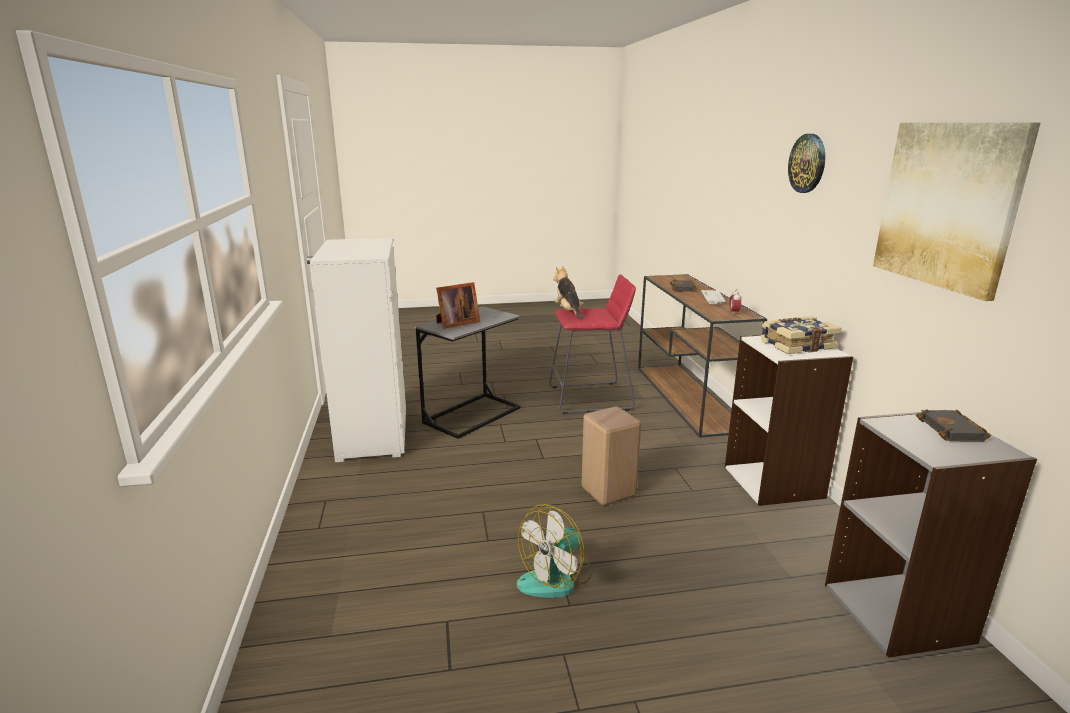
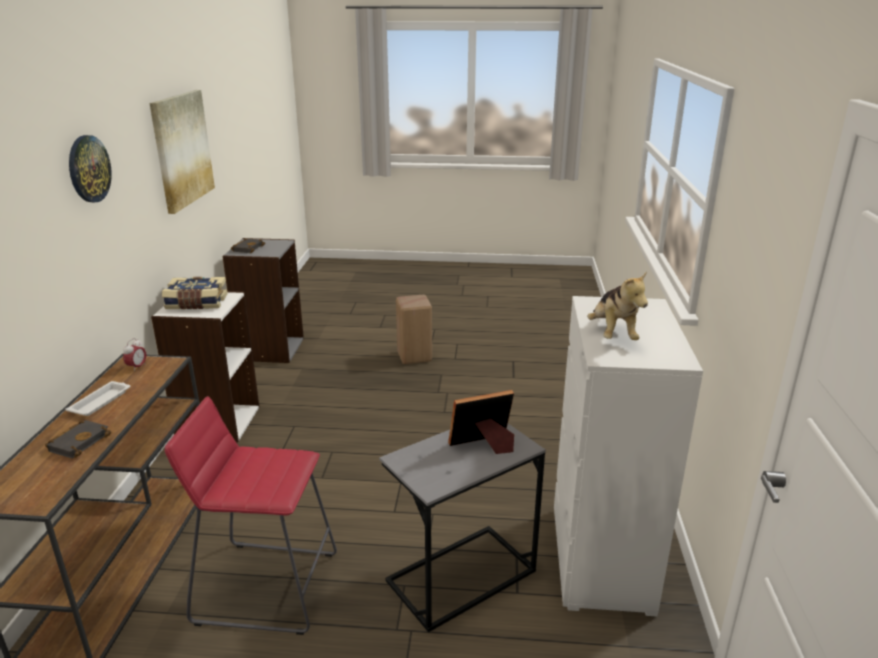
camera: 165 degrees left, 5 degrees up
(556, 578) = (442, 386): fan -> none
(568, 312) = (281, 485): plush toy -> plush toy (612, 334)
(606, 491) = (365, 436): beige stool -> beige stool (415, 357)

